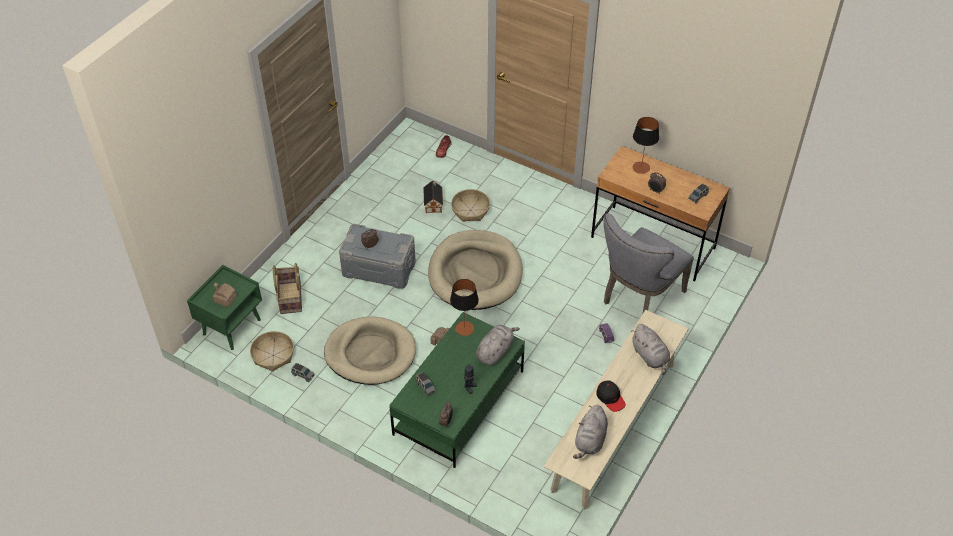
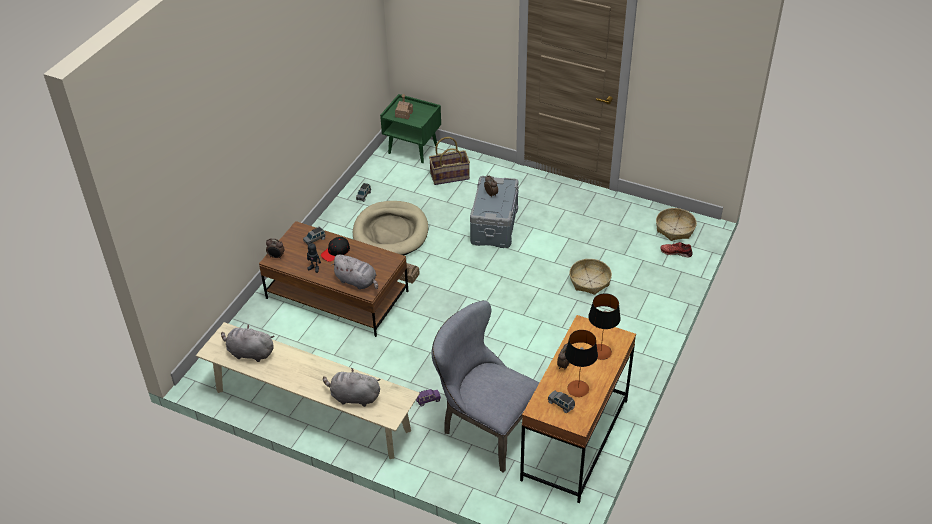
camera: 85 degrees right, 5 degrees down
(273, 355) = (384, 176): basket -> basket (675, 229)
(433, 203) = (593, 253): toy house -> none
(459, 402) = (337, 295): green coffee table -> brown coffee table
(464, 328) = (384, 259): table lamp -> table lamp (578, 388)
(475, 273) = (500, 292): beige dog bed -> none
(610, 398) = (300, 366): black cap -> black cap (336, 252)
(650, 357) = (353, 397): grey plush toy -> grey plush toy turned 45 degrees clockwise

